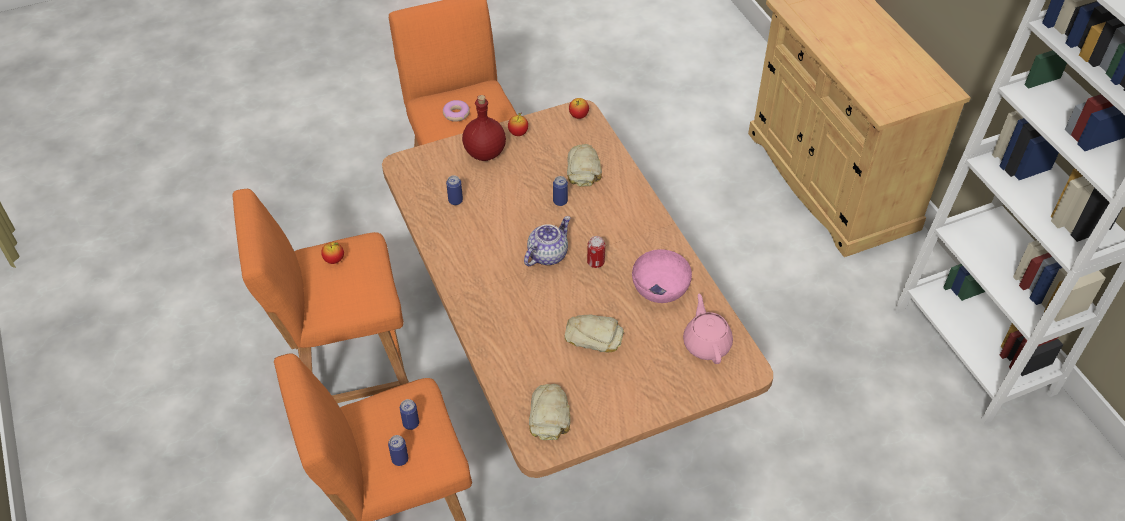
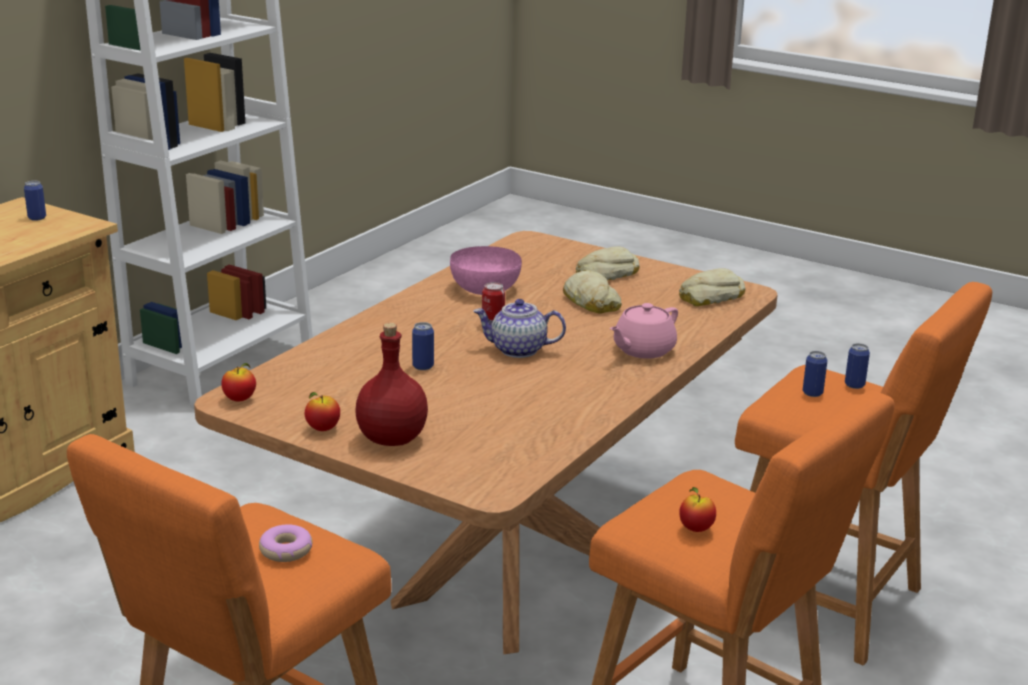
camera: 125 degrees left, 25 degrees down
(455, 201) = (508, 428): can -> can (37, 218)
(584, 169) = (346, 368): bread -> bread (605, 273)
(706, 343) = (524, 258): pink teapot -> pink teapot (642, 350)

